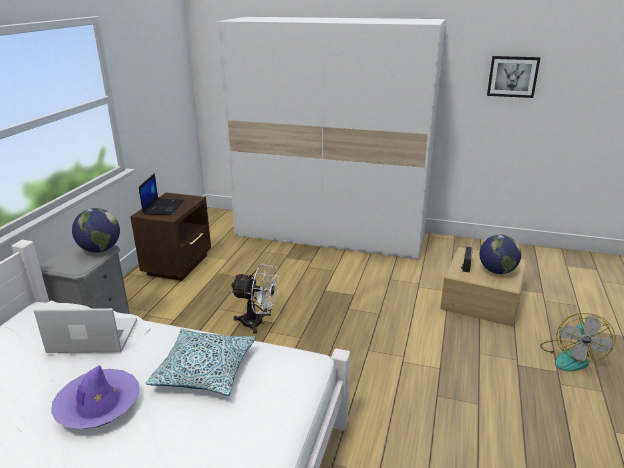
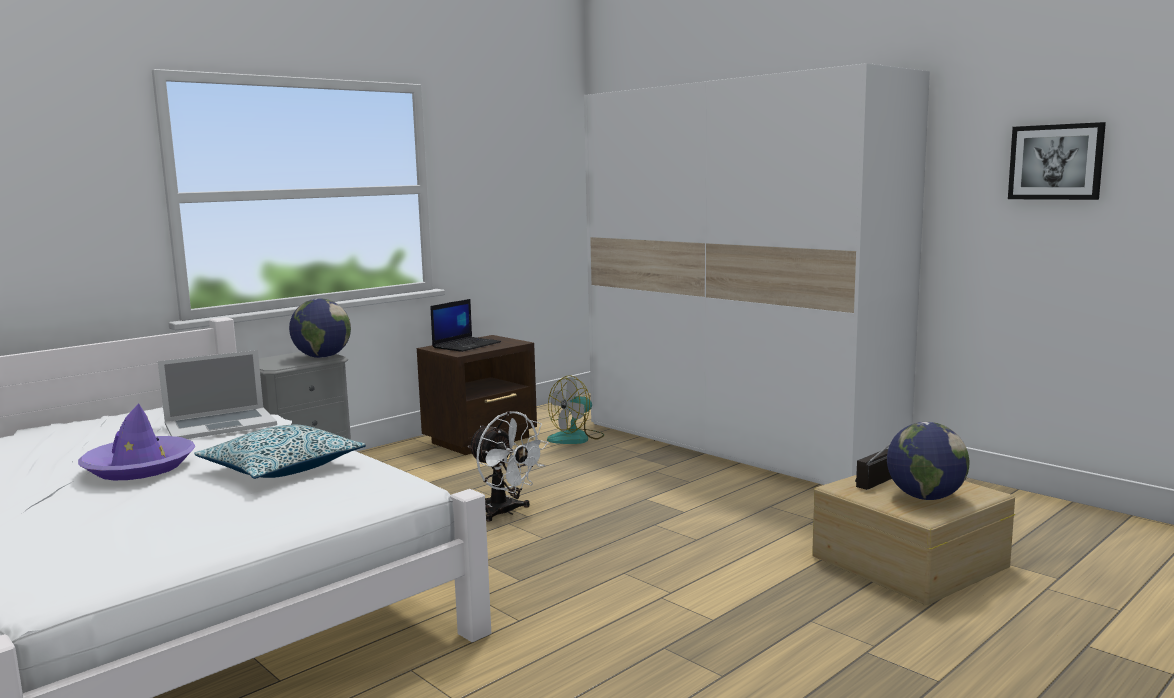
camera: 30 degrees right, 15 degrees down
(93, 337) = (220, 424): laptop -> laptop turned 120 degrees clockwise
(570, 357) = (998, 671): fan -> fan (576, 438)

